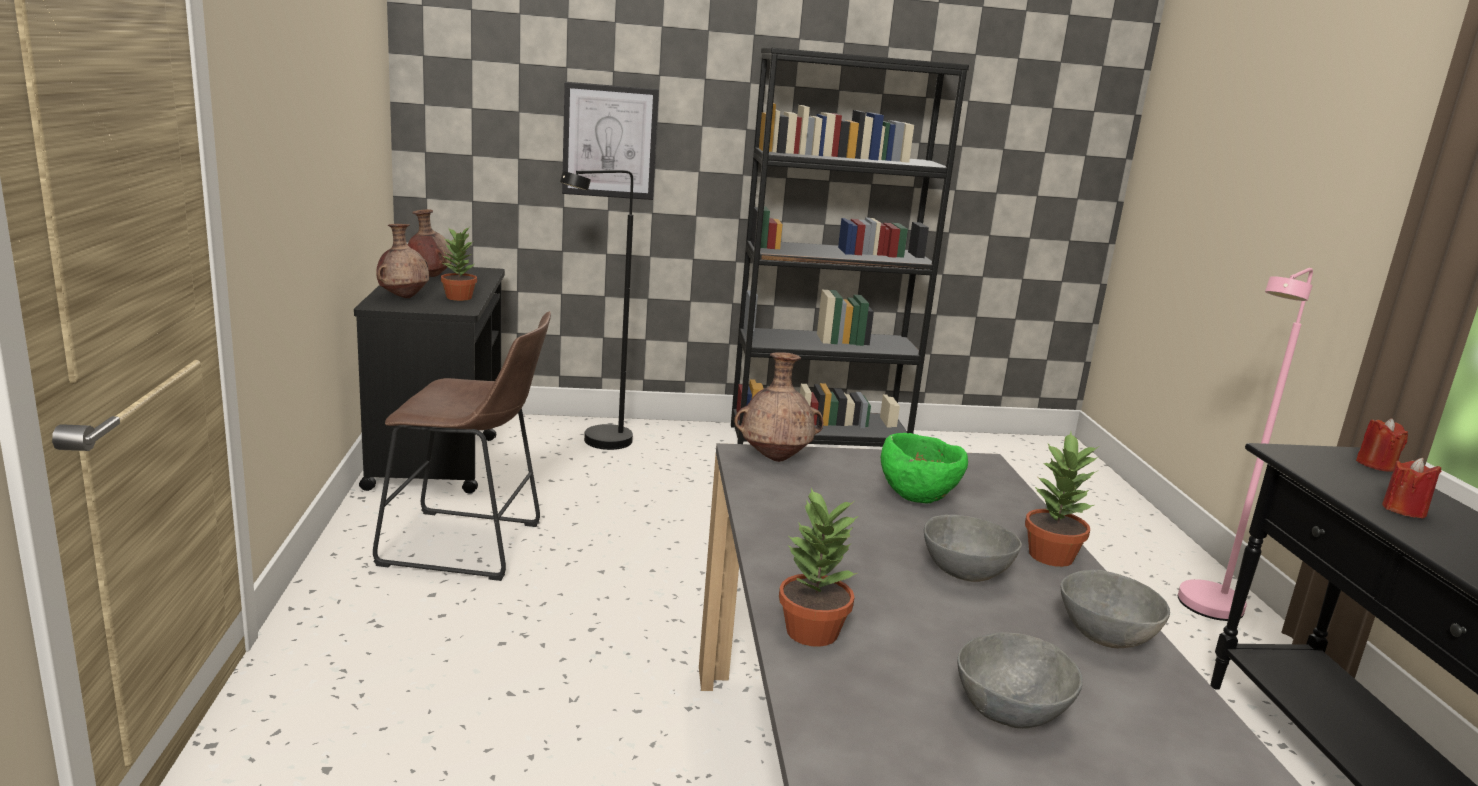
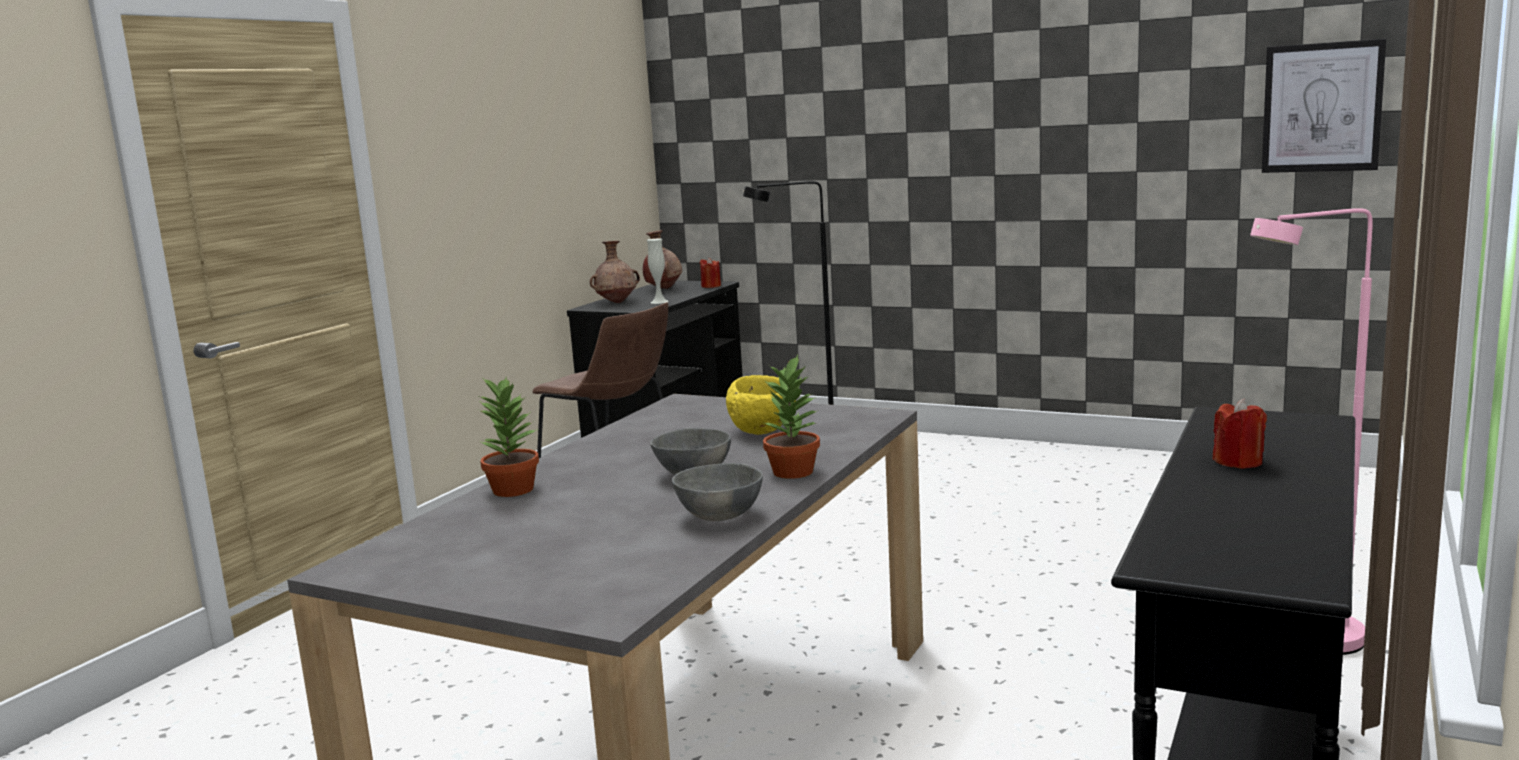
camera: 35 degrees right, 5 degrees down
(459, 297) = (659, 302): potted plant -> white vase
(609, 141) = (824, 157): picture -> picture (1322, 107)
(776, 458) = (699, 403): brown vase -> none
(818, 441) = (1038, 455): black bookcase -> none
(918, 496) = (764, 431): green bowl -> yellow bowl
(1012, 712) = (555, 539): grey bowl -> none
(1376, 465) = (1323, 429): red candle -> red candle (711, 286)

